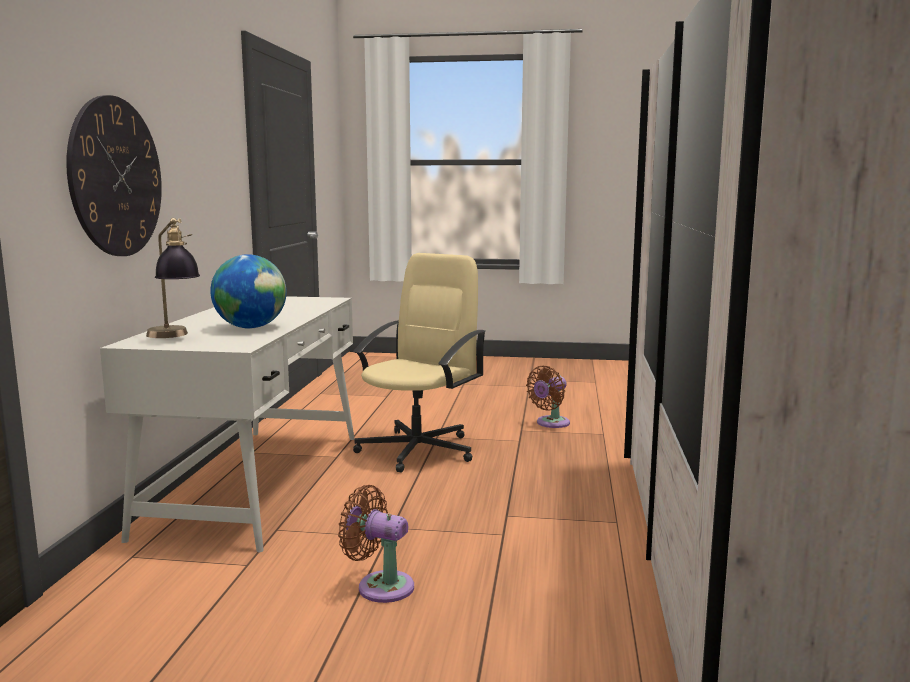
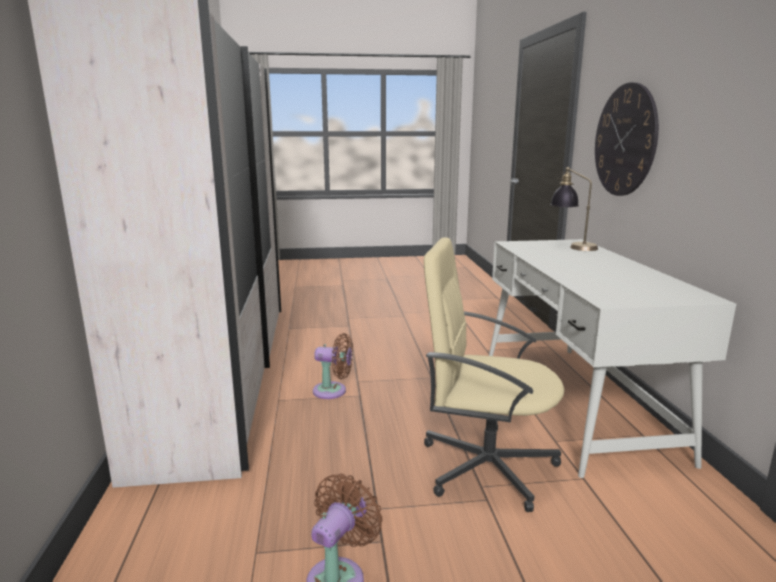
camera: 165 degrees right, 5 degrees up
(251, 327) = (551, 256): globe -> none
(380, 586) = (409, 349): brown fan -> brown fan (333, 391)
(419, 450) = (485, 466): beige office chair -> beige office chair turned 90 degrees clockwise

